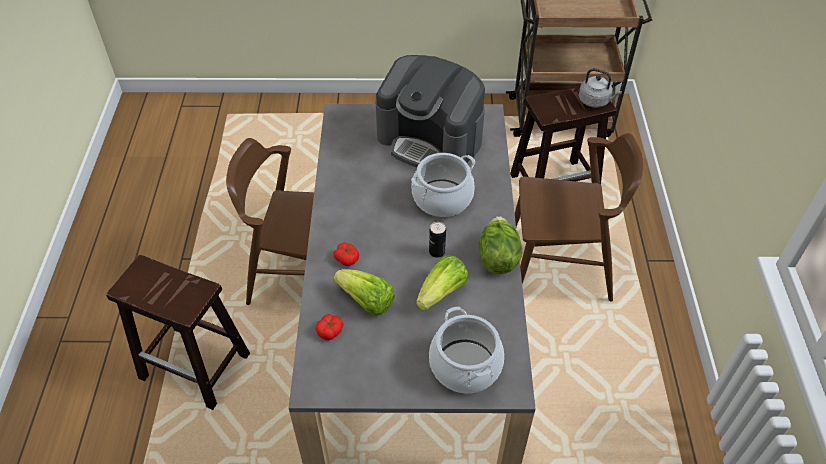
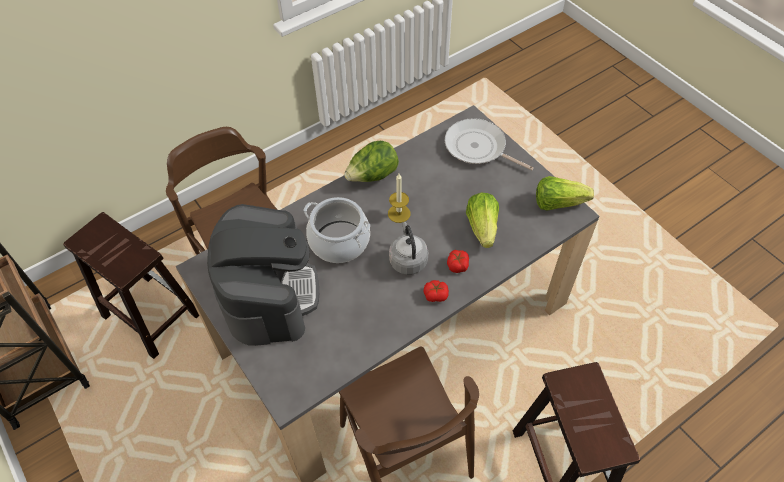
camera: 125 degrees left, 5 degrees up
(330, 331) = (526, 232): tomato -> tomato (435, 294)
(437, 252) = (399, 213): can -> candle
(442, 292) = (433, 190): lettuce -> lettuce (558, 203)
(465, 366) = (478, 148): cooking pot -> frying pan
(595, 101) = (97, 231): grey kettle -> grey kettle (408, 259)

